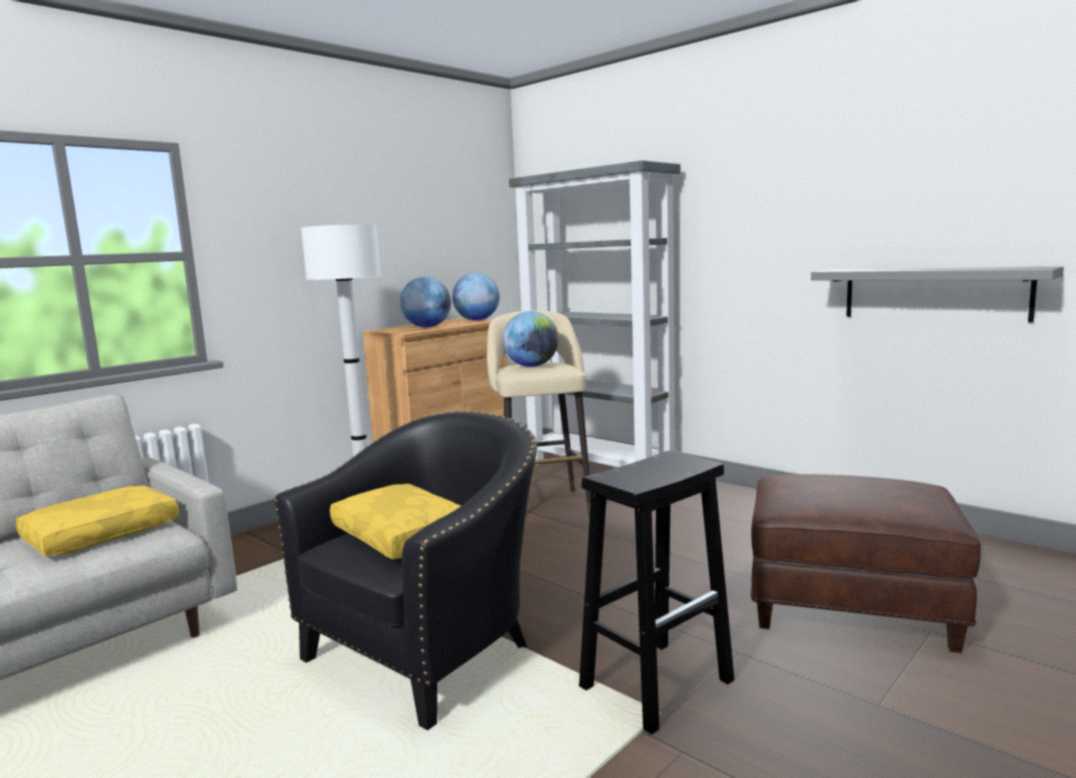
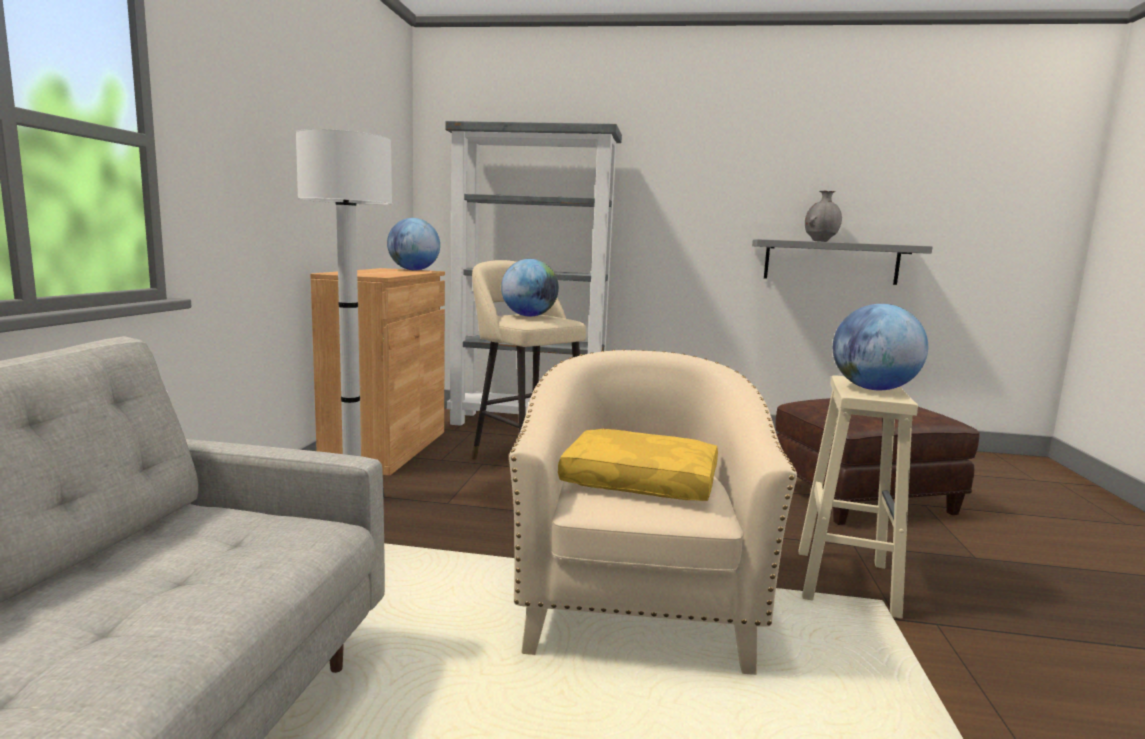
camera: 35 degrees left, 0 degrees up
(102, 533) = (209, 547): yellow pillow -> none
(427, 327) = (385, 273): globe -> globe (873, 389)
(430, 650) = (636, 606): black armchair -> beige armchair
(658, 683) = (844, 580): black stool -> beige stool
(906, 269) = (820, 241): none -> grey vase

